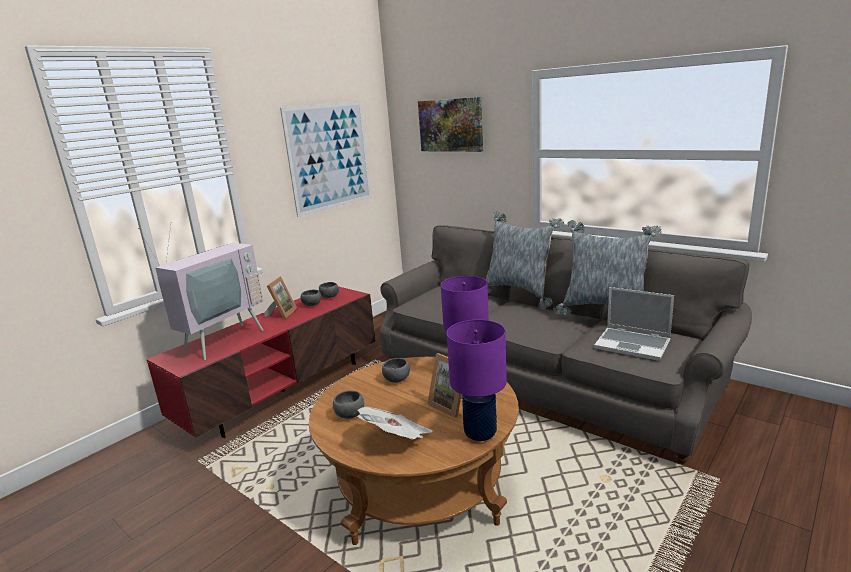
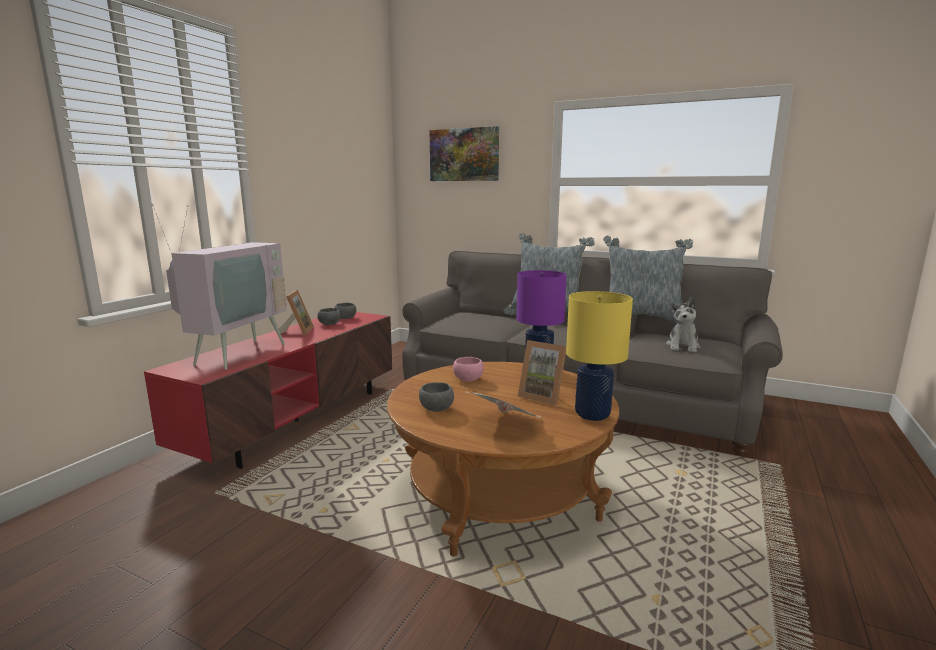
camera: 15 degrees left, 5 degrees down
(329, 156) = (340, 174): picture -> none
(397, 379) = (467, 379): grey bowl -> pink bowl
(480, 434) = (591, 416): purple table lamp -> yellow table lamp
(633, 344) = (683, 346): laptop -> plush toy

